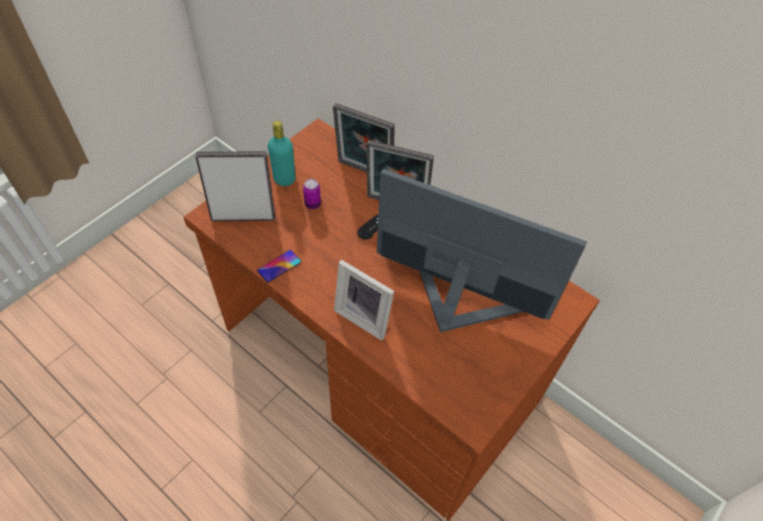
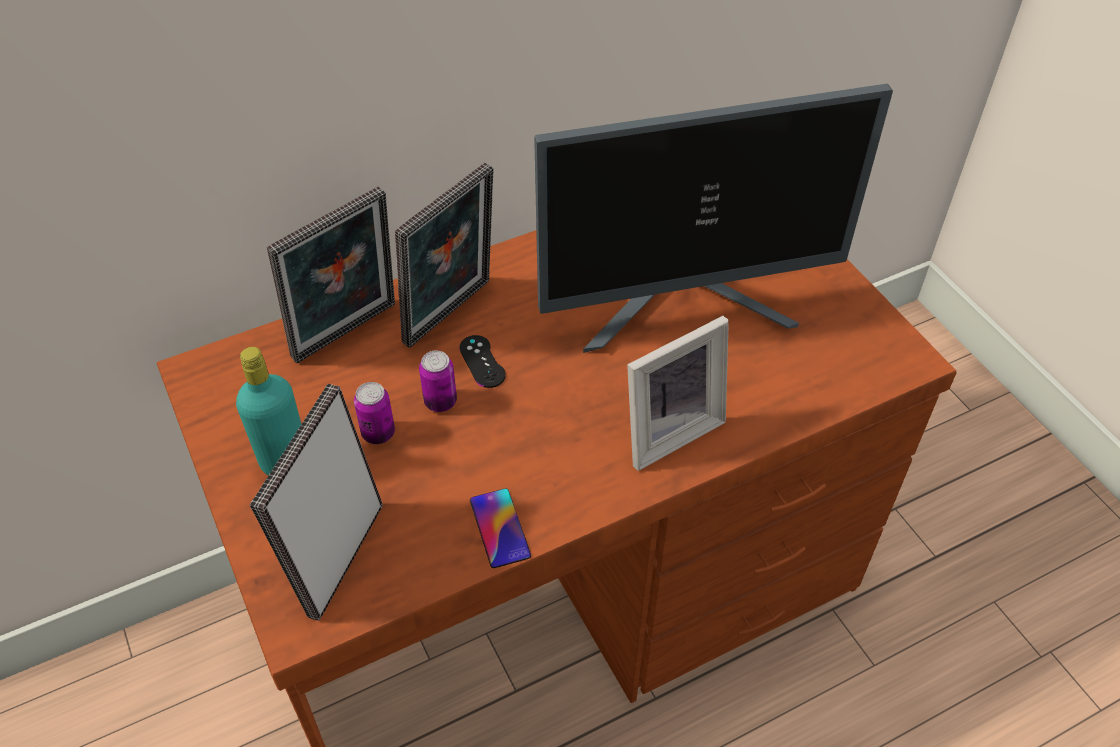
camera: 65 degrees left, 5 degrees down
(340, 220) = (440, 402): none -> can
(455, 302) = (687, 306): monitor -> monitor turned 150 degrees counterclockwise

